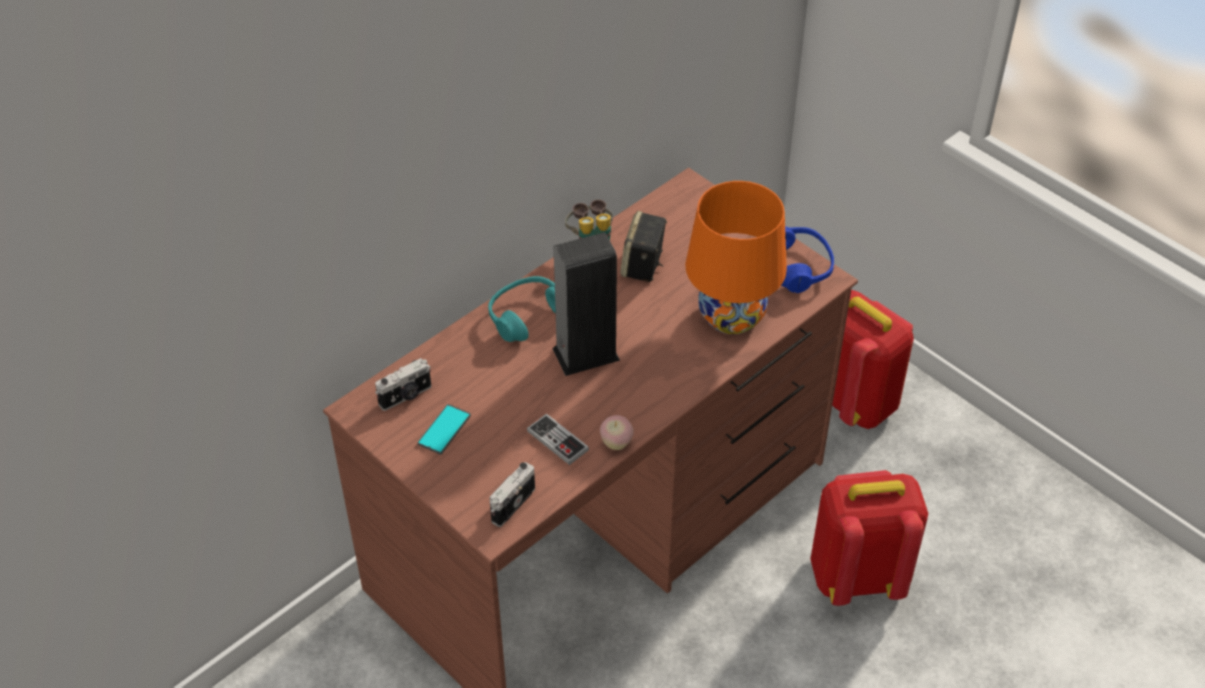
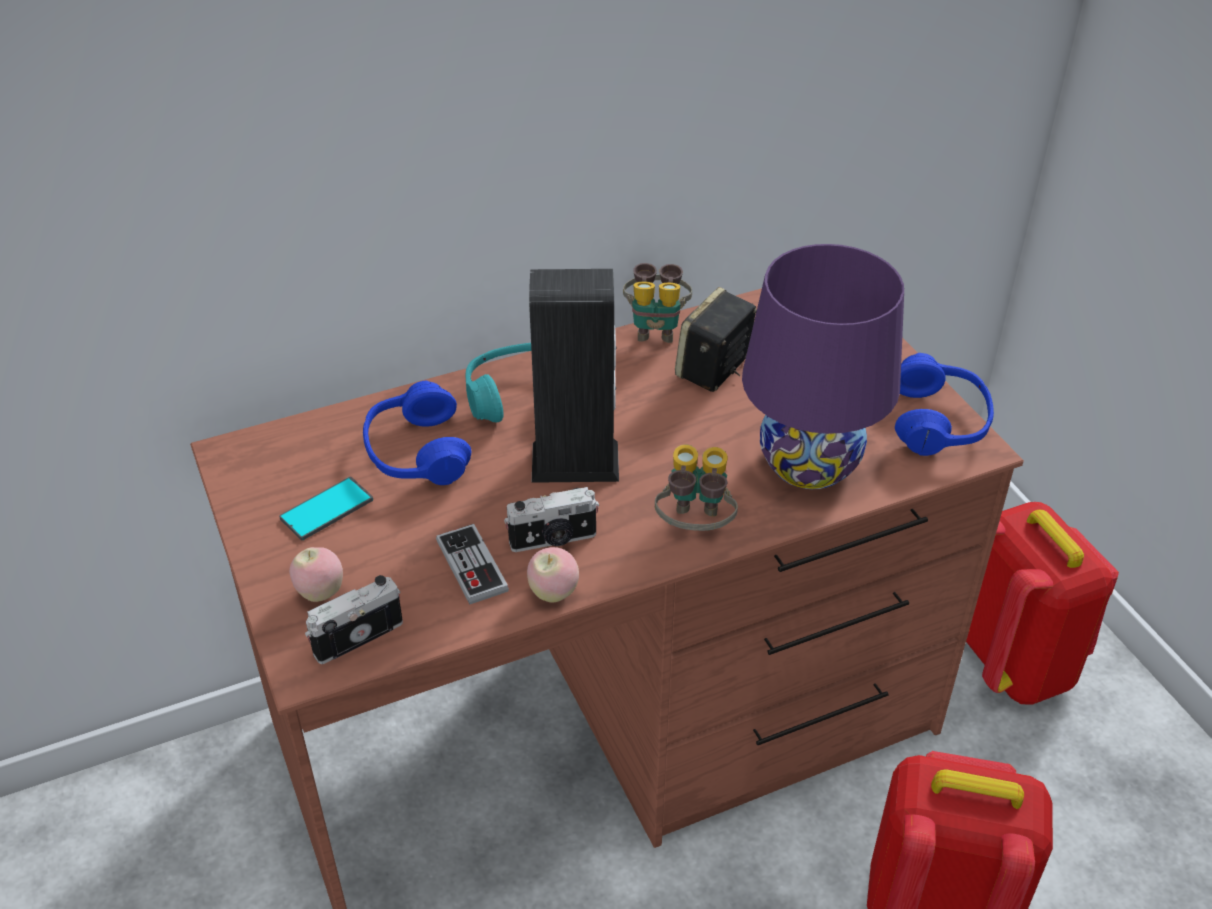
camera: 20 degrees right, 5 degrees down
(406, 396) = (304, 454): camera -> camera (553, 540)
(473, 484) = (320, 593): none -> apple
(480, 375) = (416, 453): none -> blue headphones
(681, 378) = (695, 527): none -> binoculars
(731, 316) = (809, 463): orange table lamp -> purple table lamp

